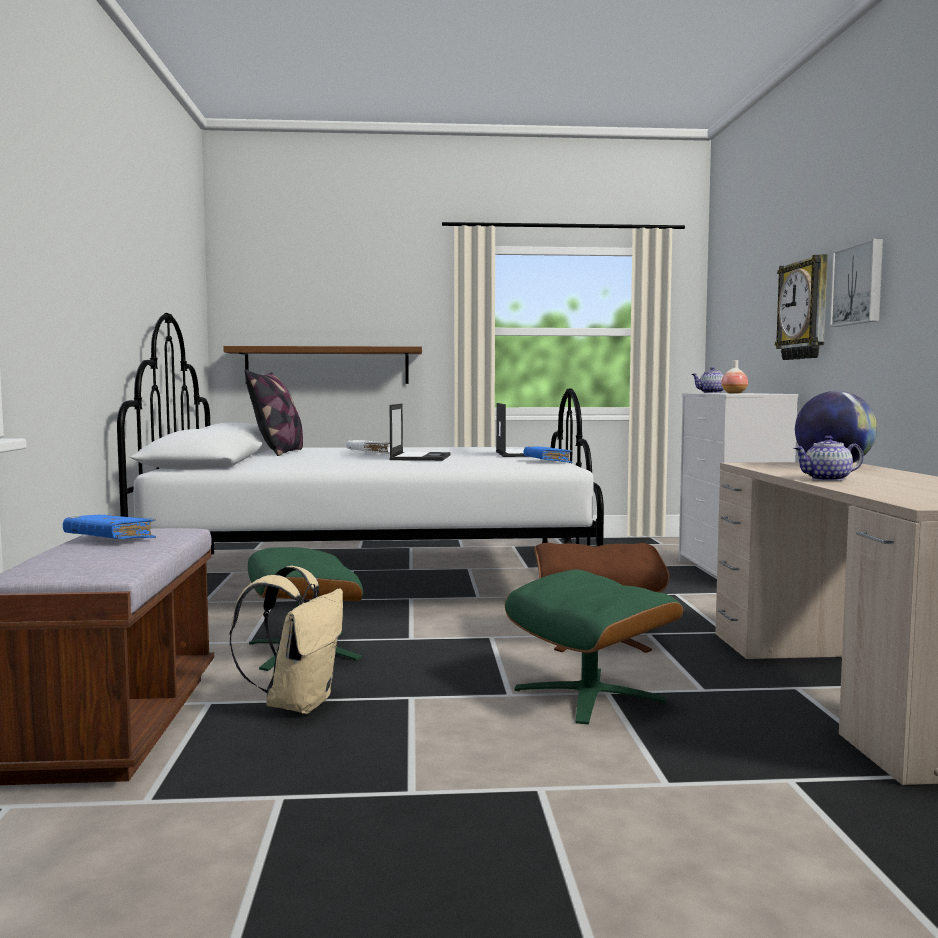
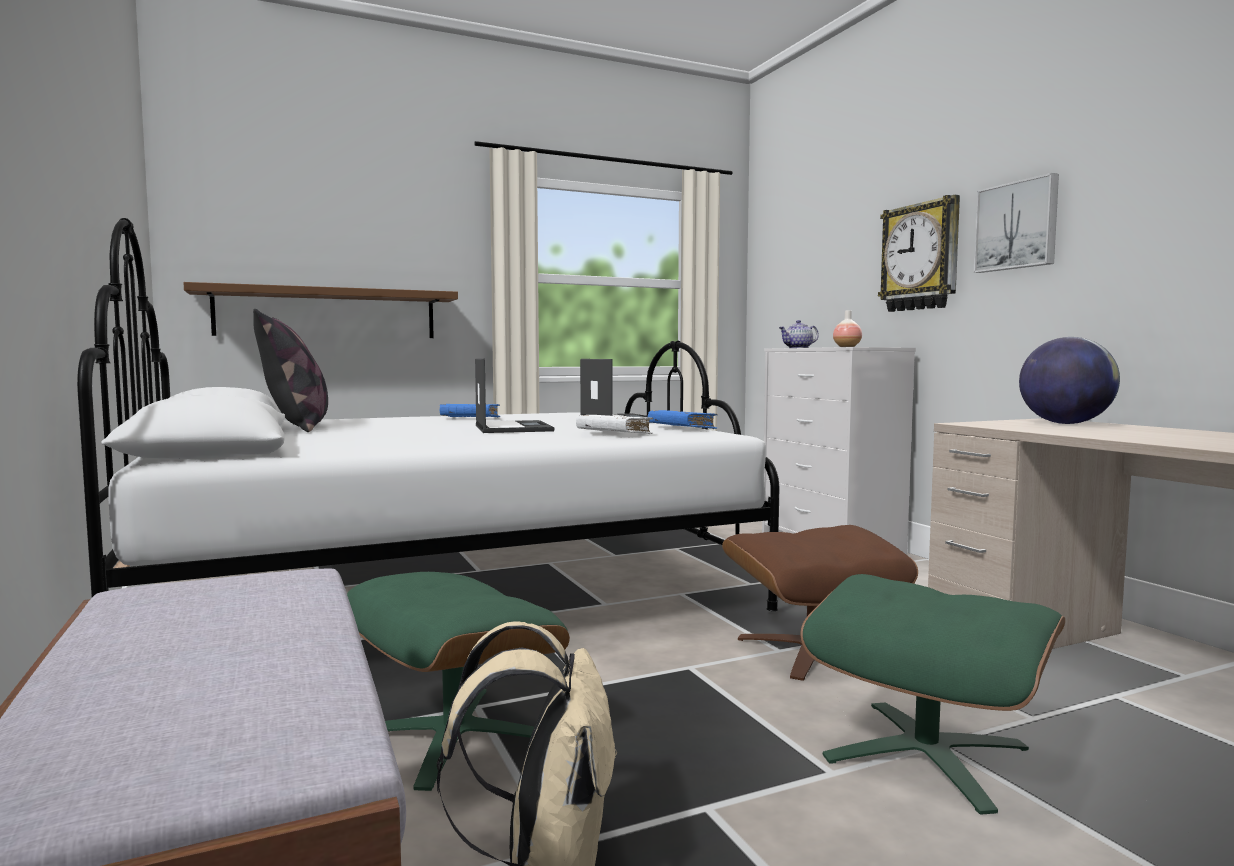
camera: 20 degrees left, 0 degrees up
(109, 539) = (178, 619): blue book -> blue book (470, 418)
(368, 453) = (426, 424): white book -> white book (614, 434)
(827, 479) = (1157, 439): teapot -> none

